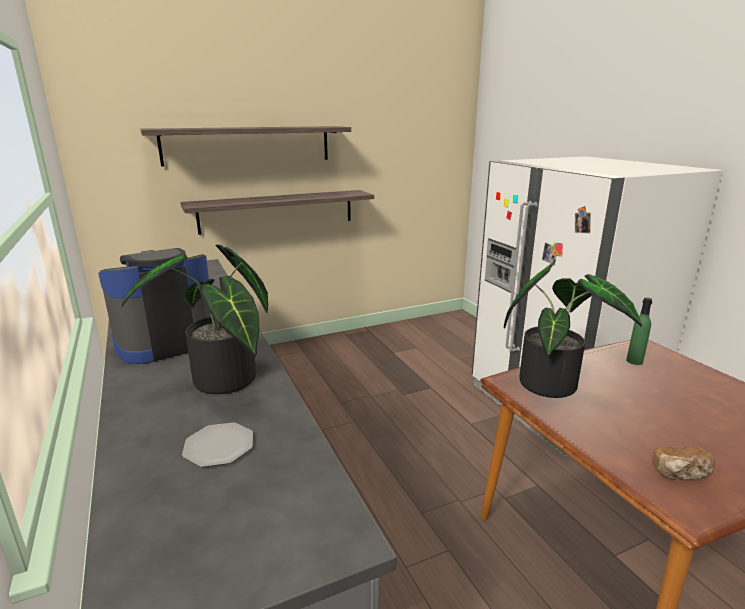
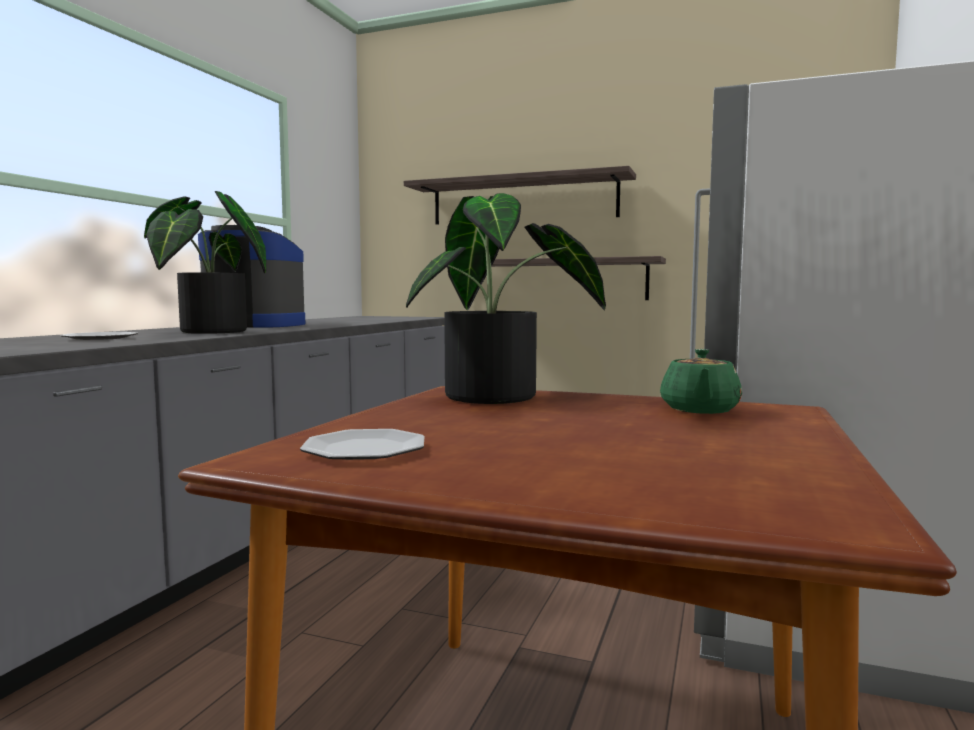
camera: 45 degrees right, 15 degrees down
(634, 361) = (699, 410): green bottle -> green teapot
(681, 474) = (363, 450): bread -> plate

